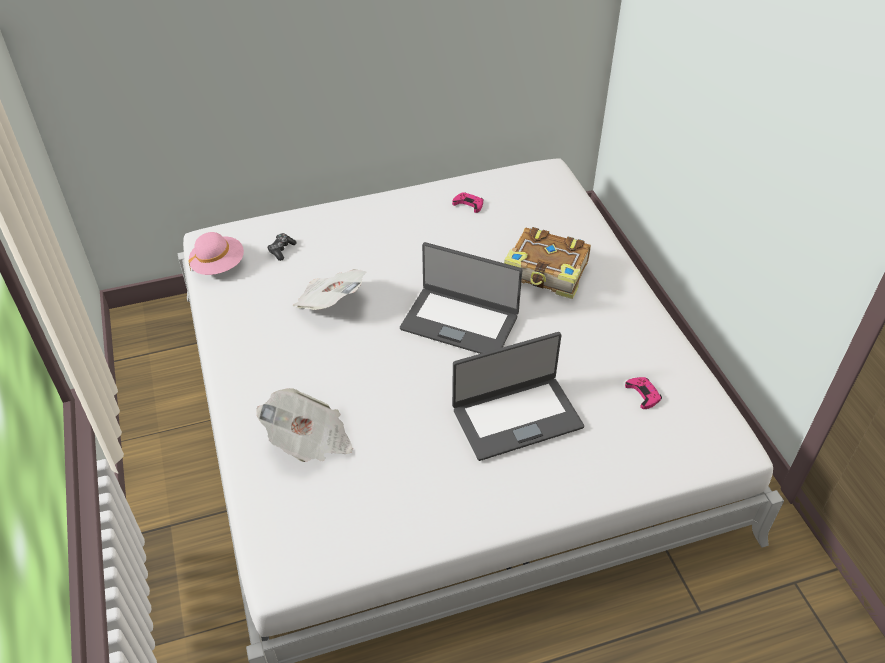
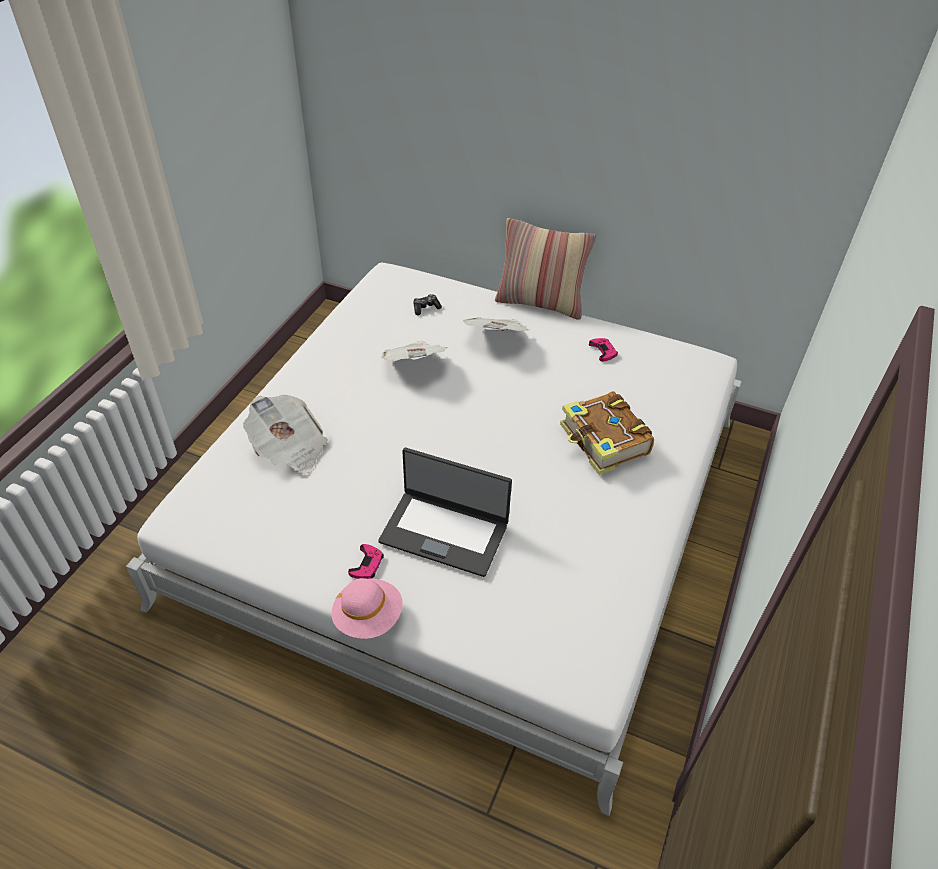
camera: 40 degrees right, 0 degrees up
(218, 265) = (374, 295): pink hat -> pink hat (368, 617)
(373, 193) = (540, 303): none -> pillow
(373, 241) = (497, 338): none -> newspaper
(460, 321) = (488, 435): laptop -> none
(643, 394) = (567, 588): pink game controller -> pink game controller (367, 565)

